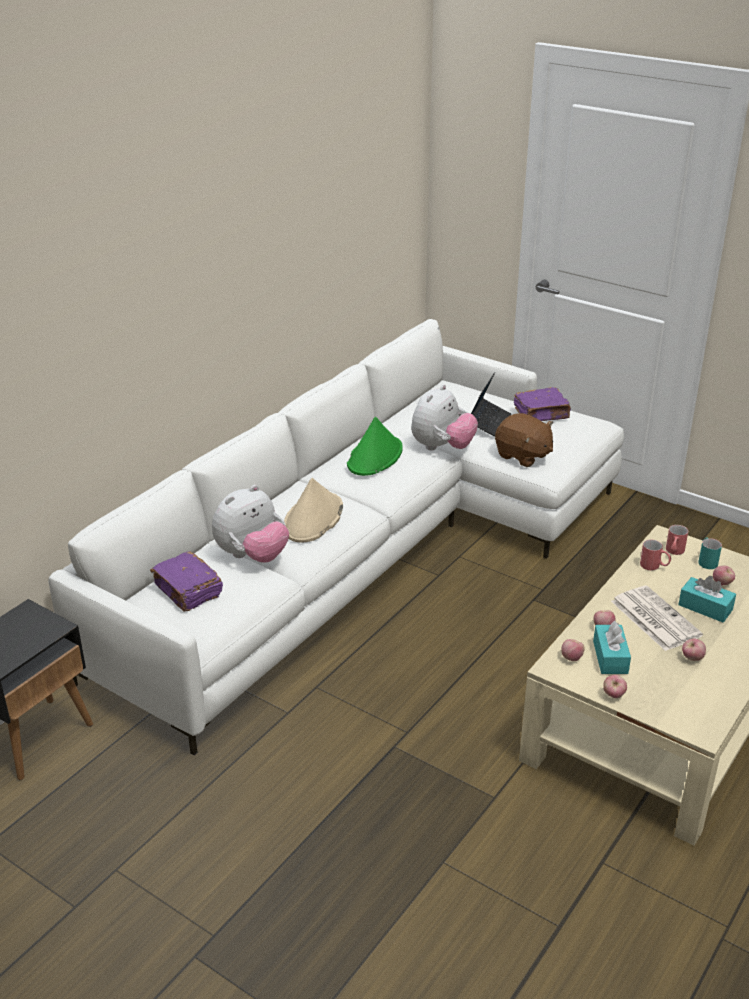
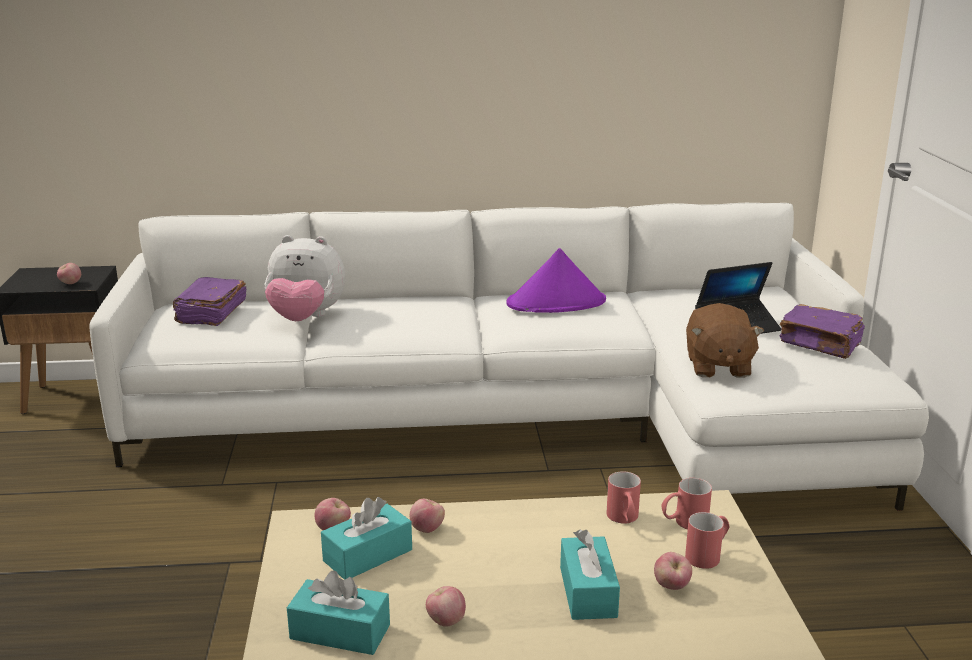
camera: 50 degrees right, 10 degrees down
(313, 519) = (400, 316): beige hat -> none
(375, 457) = (556, 303): green hat -> purple hat
(442, 447) = (646, 326): plush toy -> none
(613, 695) = (285, 585): apple -> apple (70, 283)
(654, 618) = (501, 559): newspaper -> none
(672, 693) = (340, 632): none -> turquoise tissue box
(706, 560) = (708, 555): turquoise mug -> red mug

